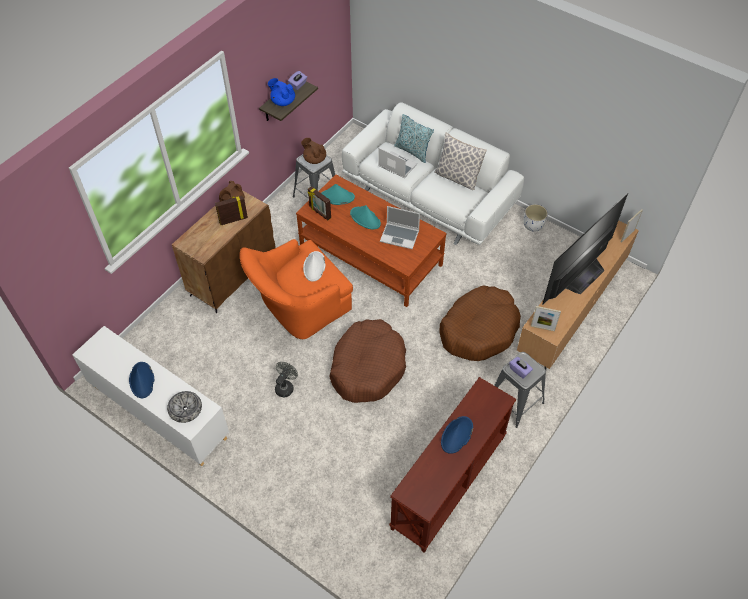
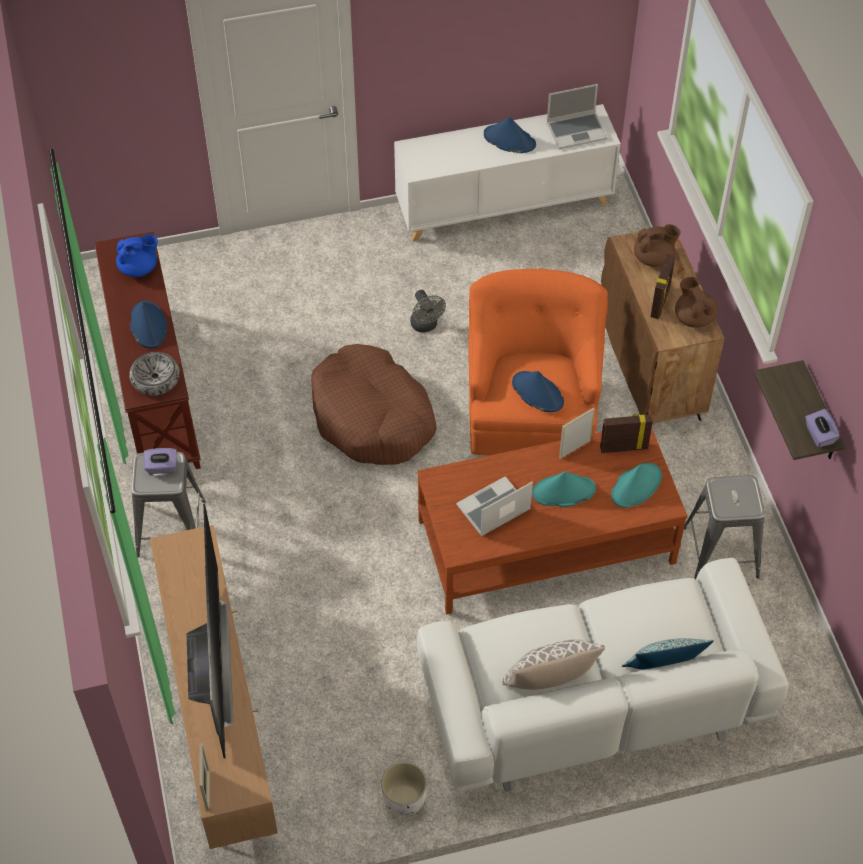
camera: 130 degrees right, 0 degrees up
(185, 409) = (435, 155): bowl -> bowl (155, 378)
(283, 101) = (793, 394): blue teapot -> blue teapot (139, 268)
(314, 159) = (734, 498): brown teapot -> brown teapot (653, 258)
(314, 267) = (537, 392): white hat -> blue hat
(396, 166) = (642, 614): laptop -> laptop (577, 131)
(478, 329) = (303, 573): brown dog bed -> none
(542, 328) = (188, 544): picture frame -> picture frame (574, 449)

